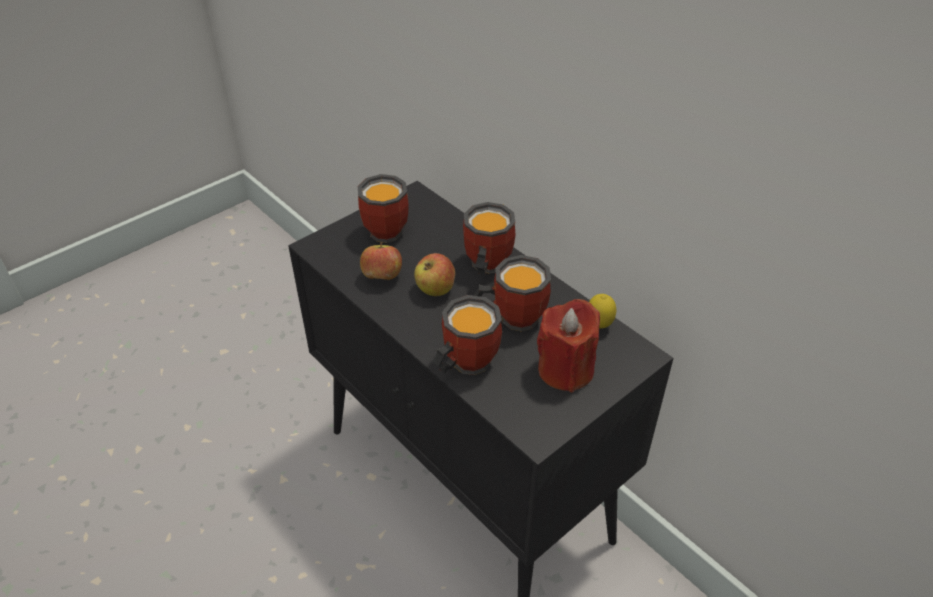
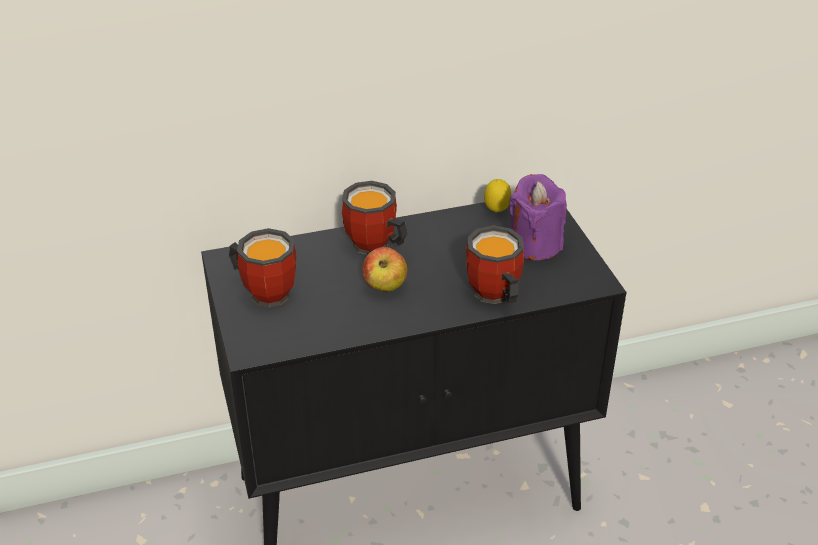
camera: 65 degrees left, 5 degrees down
(382, 276) = (340, 315): apple -> none
(512, 316) = (453, 252): mug -> none
(565, 369) = (535, 245): red candle -> purple candle

